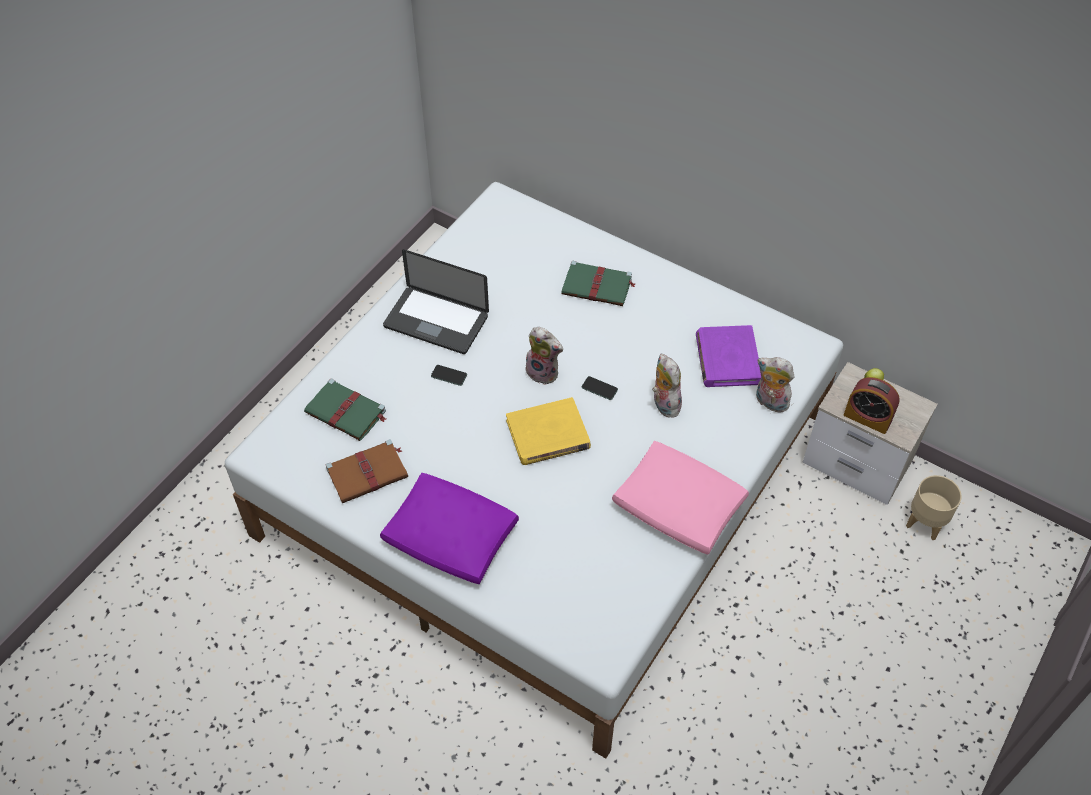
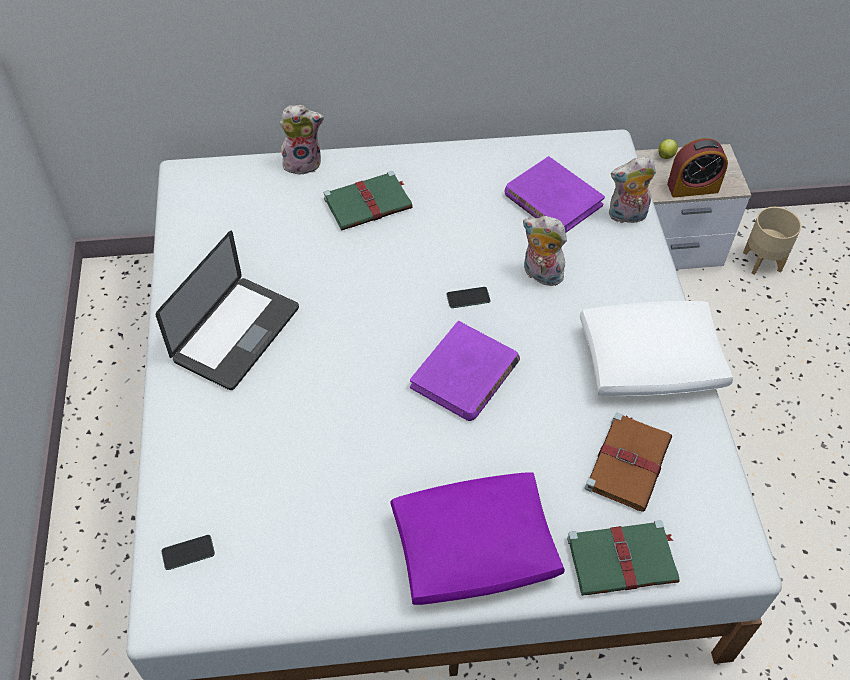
camera: 40 degrees left, 0 degrees up
(347, 412) = (229, 494): green book -> green book (623, 559)
(368, 473) = (319, 543): brown book -> brown book (628, 462)
(436, 321) = (236, 334): laptop -> laptop turned 45 degrees counterclockwise
(449, 375) = (305, 381): phone -> phone (188, 552)
(544, 372) = (399, 316): plush toy -> plush toy (303, 162)
(548, 435) = (465, 375): yellow book -> purple book
(679, 506) = (651, 360): pink pillow -> white pillow

